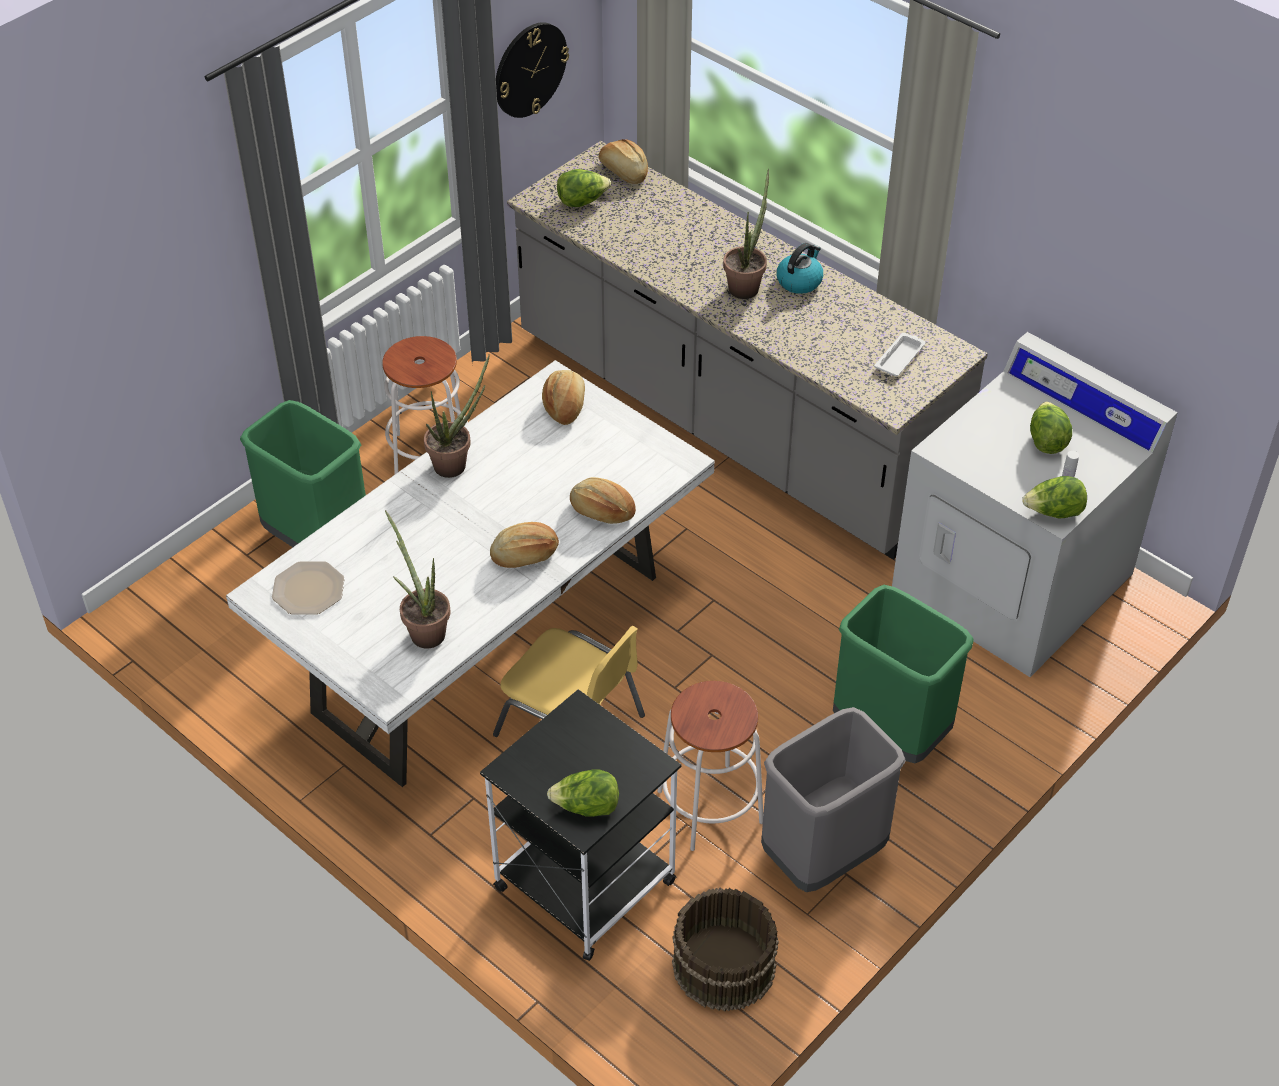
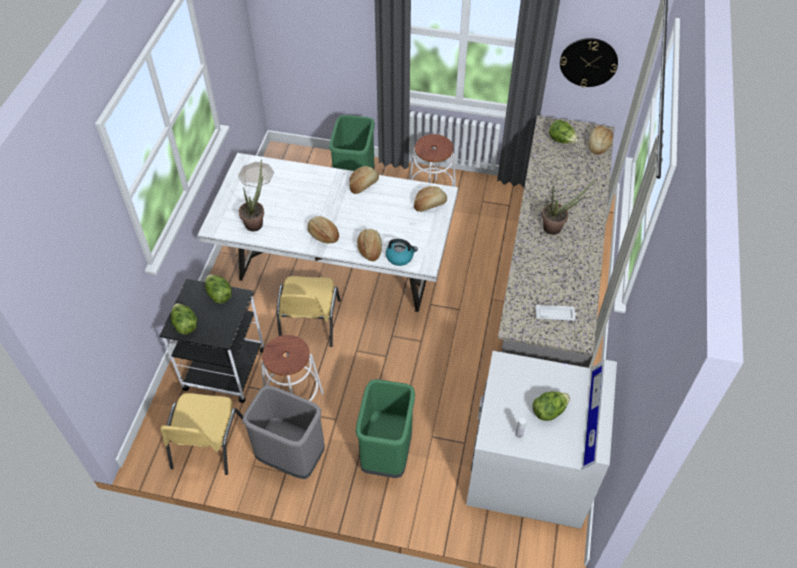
camera: 60 degrees right, 5 degrees up
(456, 463) = (363, 185): potted plant -> bread
(723, 966) = (206, 444): brown bucket -> yellow chair
(799, 281) = (579, 247): kettle -> kettle (400, 257)
(1053, 513) = (492, 436): lettuce -> lettuce (219, 295)

